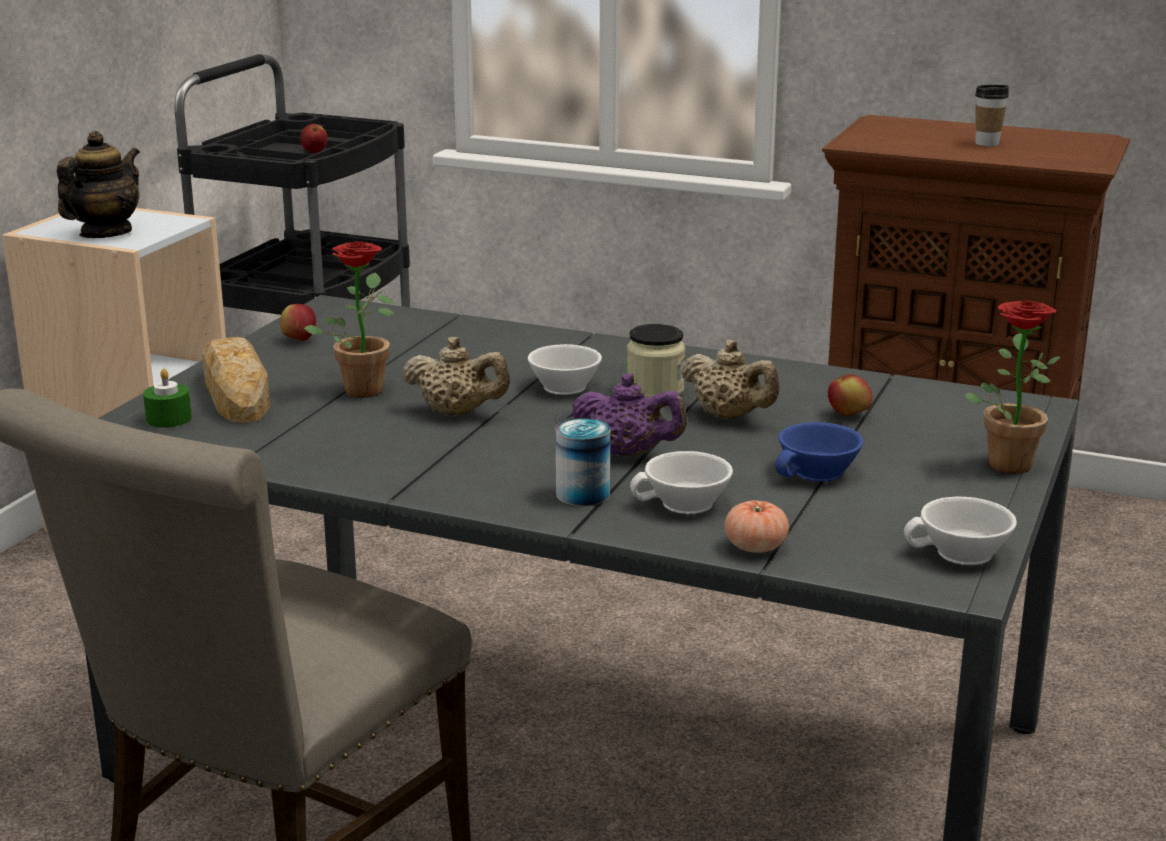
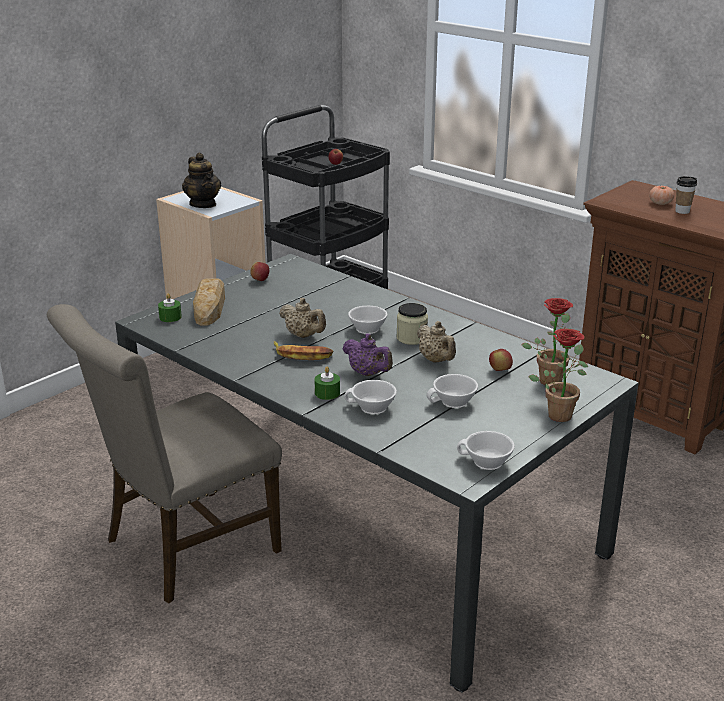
camera: 20 degrees right, 5 degrees up
(105, 233) = (203, 204): teapot -> teapot turned 105 degrees clockwise
(363, 387) = (270, 313): potted plant -> potted plant (550, 378)
(481, 442) = (302, 355): none -> banana
(582, 494) = (327, 393): can -> green candle
(755, 547) = (386, 438): tomato -> tomato (660, 203)
(819, 473) = (454, 402): blue cup -> white cup

